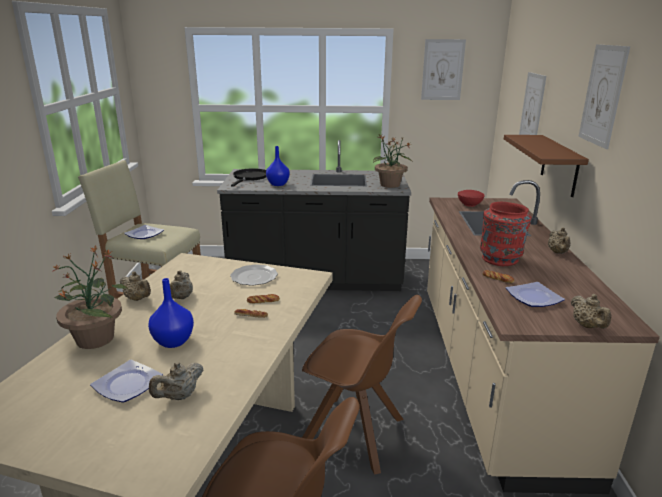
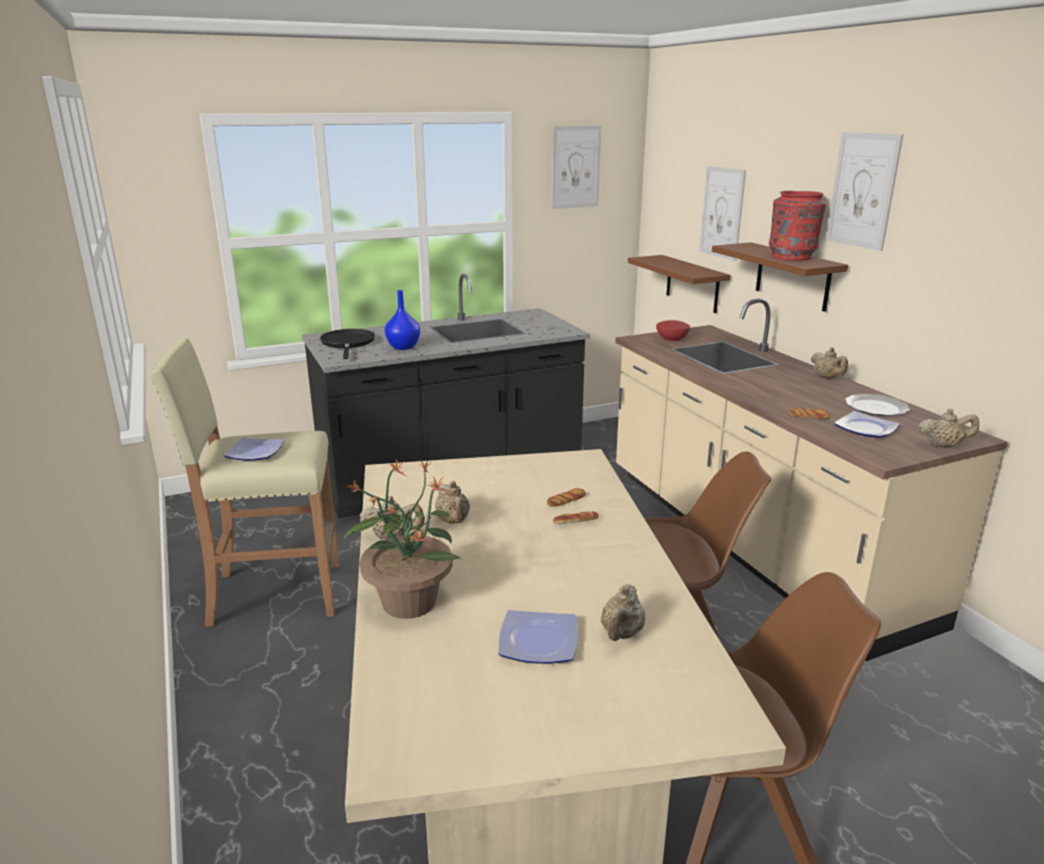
camera: 25 degrees left, 0 degrees up
(174, 342) = (523, 576): blue vase -> none
(254, 276) = (513, 474): plate -> plate (875, 407)
(390, 185) = (552, 328): potted plant -> none
(501, 259) = (784, 395): red vase -> red vase (792, 257)
(513, 165) = (692, 284): none -> brown shelf
(587, 326) = (943, 446): beige teapot -> beige teapot turned 45 degrees counterclockwise

